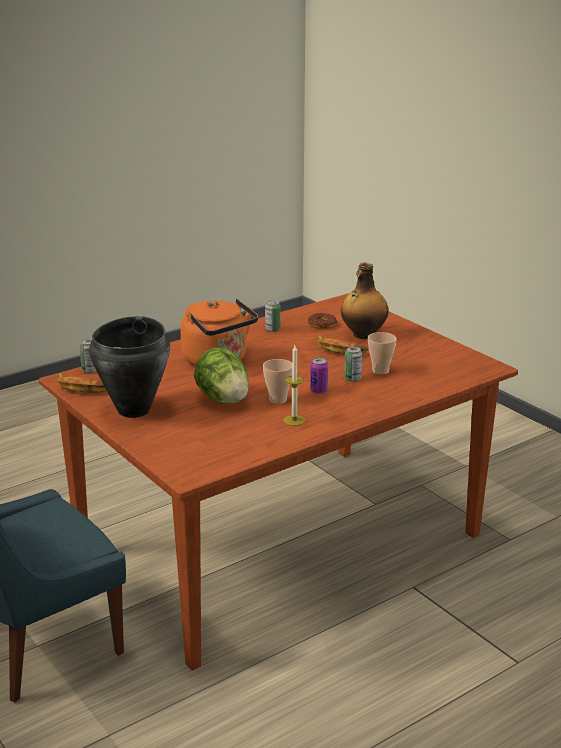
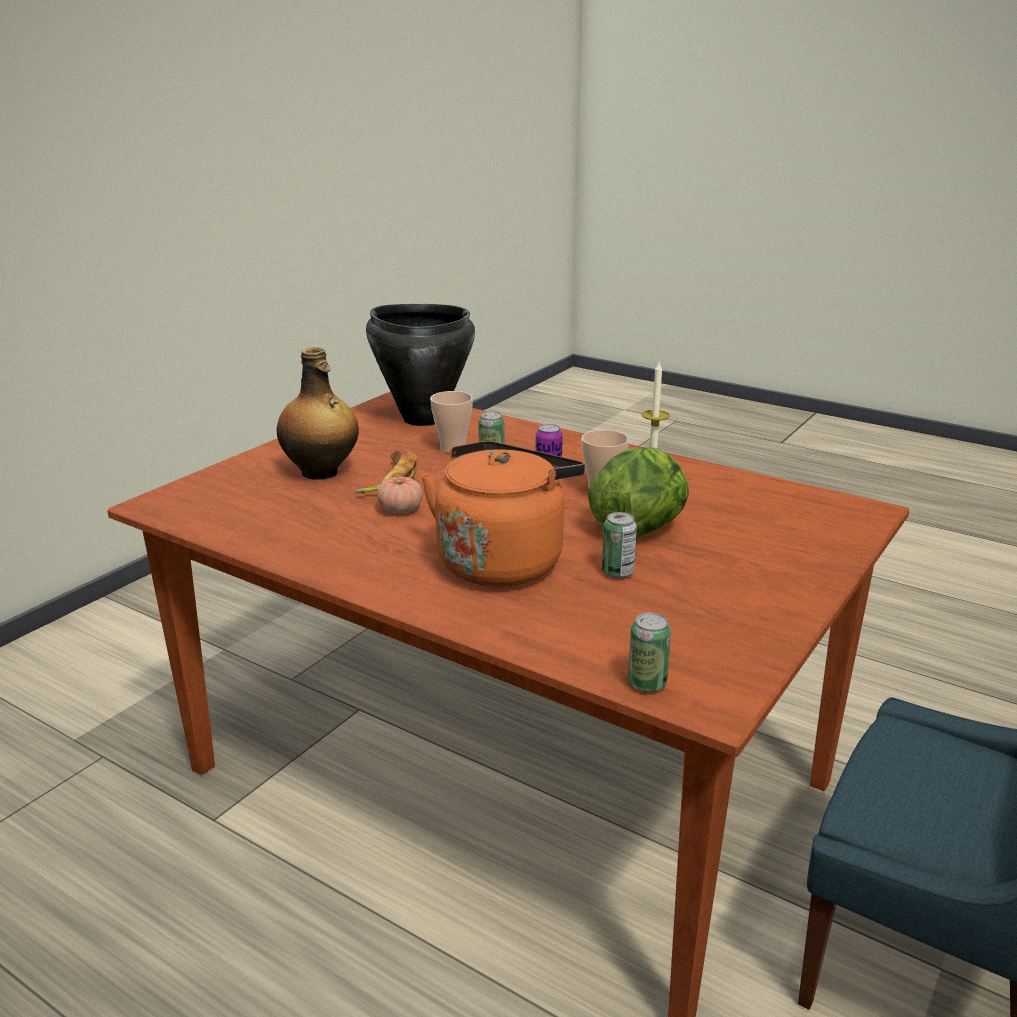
camera: 110 degrees left, 0 degrees up
(82, 387) = (726, 667): banana -> none
(134, 410) = (750, 589): black cooking pot -> black cooking pot (422, 419)
(272, 329) = (325, 541): can -> can (617, 572)
(297, 348) = (400, 509): none -> tomato
(322, 324) = (286, 506): donut -> none

